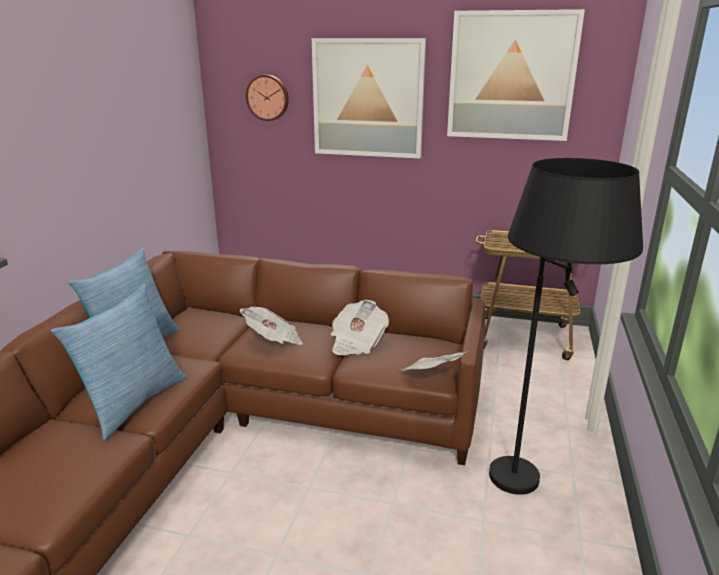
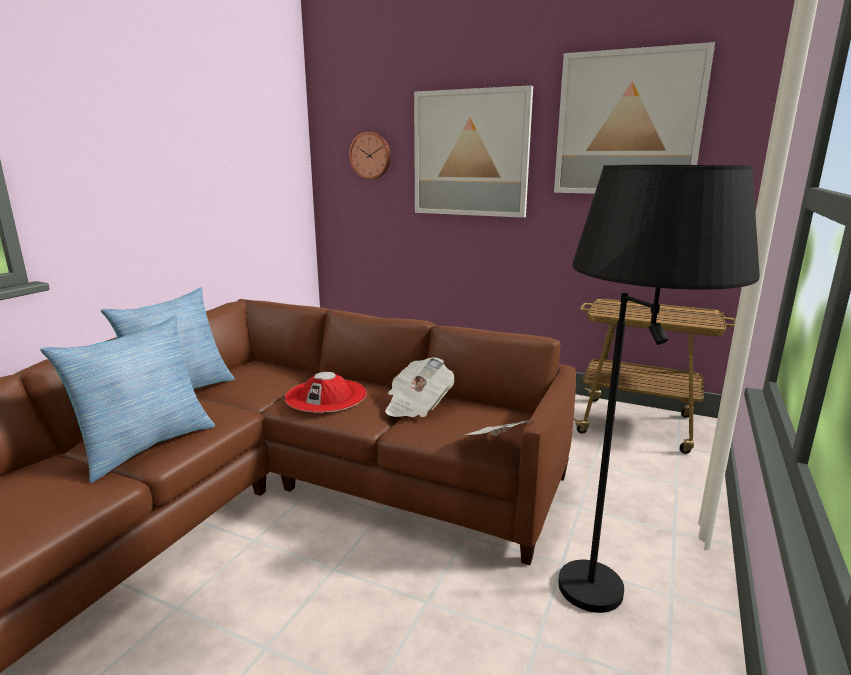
camera: 10 degrees right, 5 degrees down
(273, 340) = (326, 395): newspaper -> red hat

